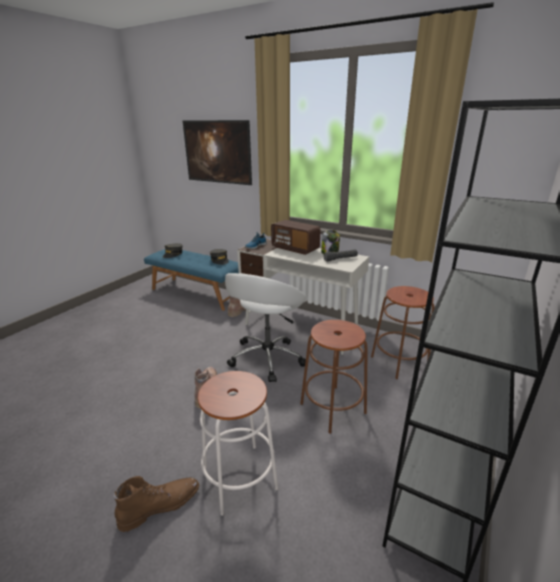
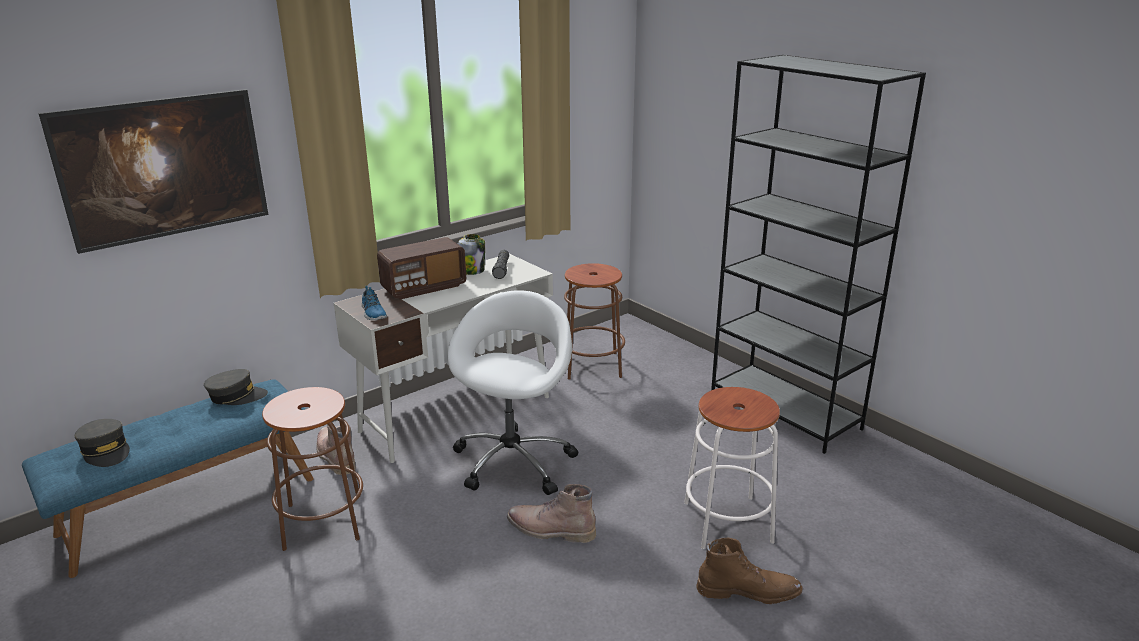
camera: 70 degrees left, 0 degrees up
(160, 505) = (748, 590): brown boot -> brown boot turned 105 degrees clockwise
(266, 359) = (514, 460): white office chair -> white office chair turned 105 degrees counterclockwise
(332, 408) = (648, 432): brown stool -> brown stool (323, 521)

